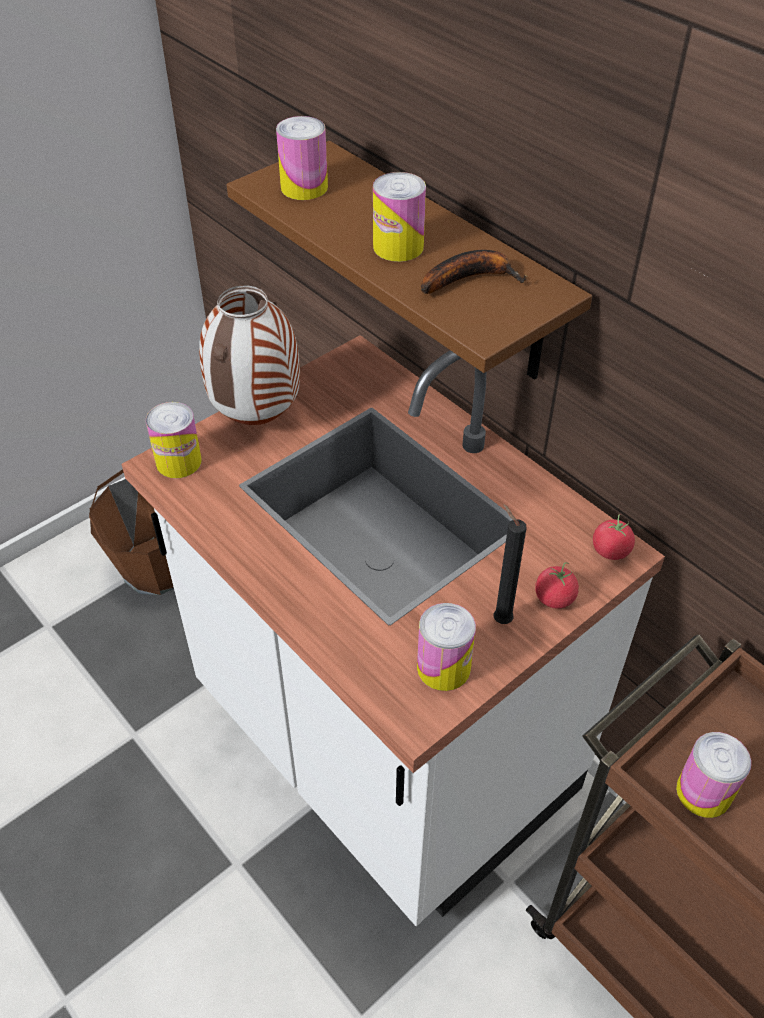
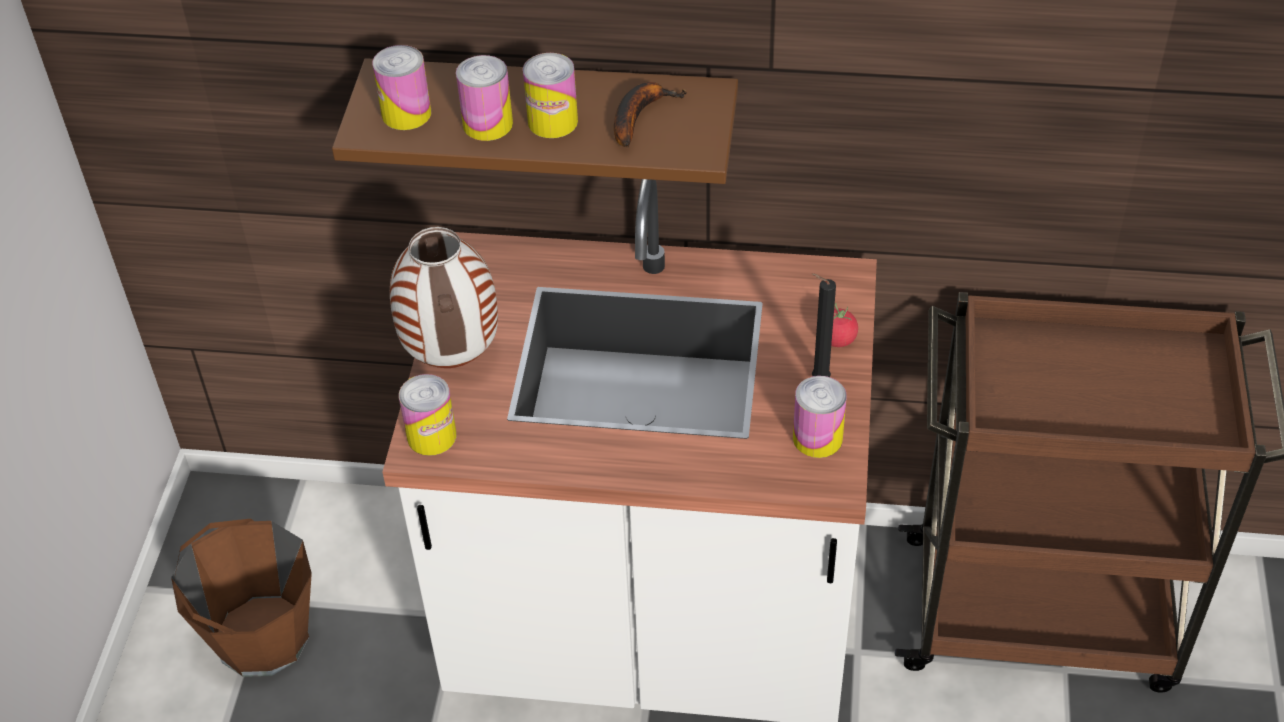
camera: 40 degrees left, 0 degrees up
(610, 550) = (838, 279): tomato -> none
(703, 792) = (1030, 410): can -> can (487, 124)

